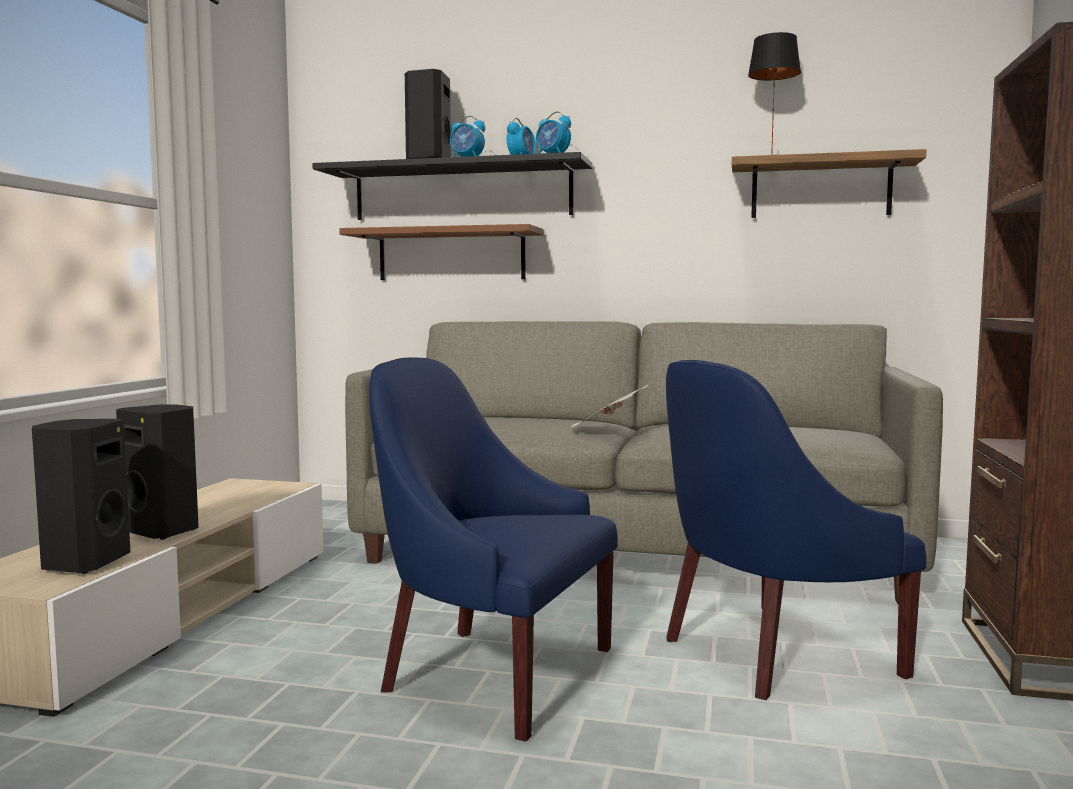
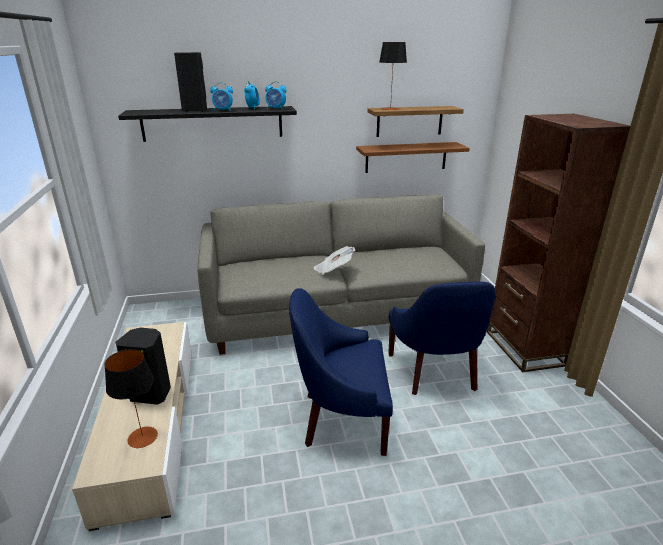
camera: 25 degrees left, 20 degrees up
(83, 563) = (142, 437): black speaker -> table lamp
(451, 255) = (209, 161): brown shelf -> brown shelf (406, 157)
(770, 653) = (435, 372): blue armchair -> blue armchair turned 45 degrees counterclockwise

